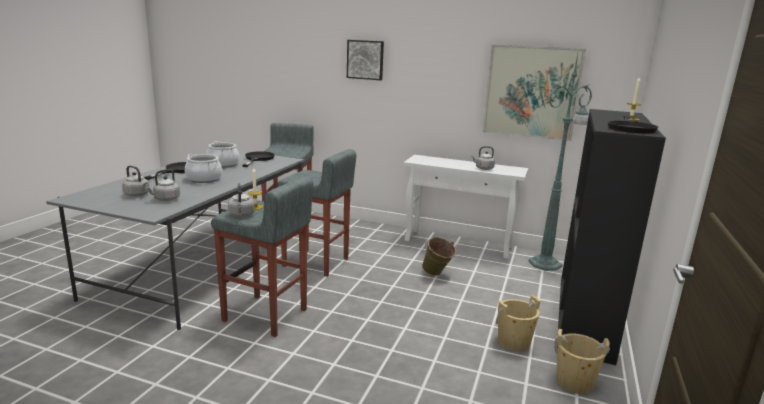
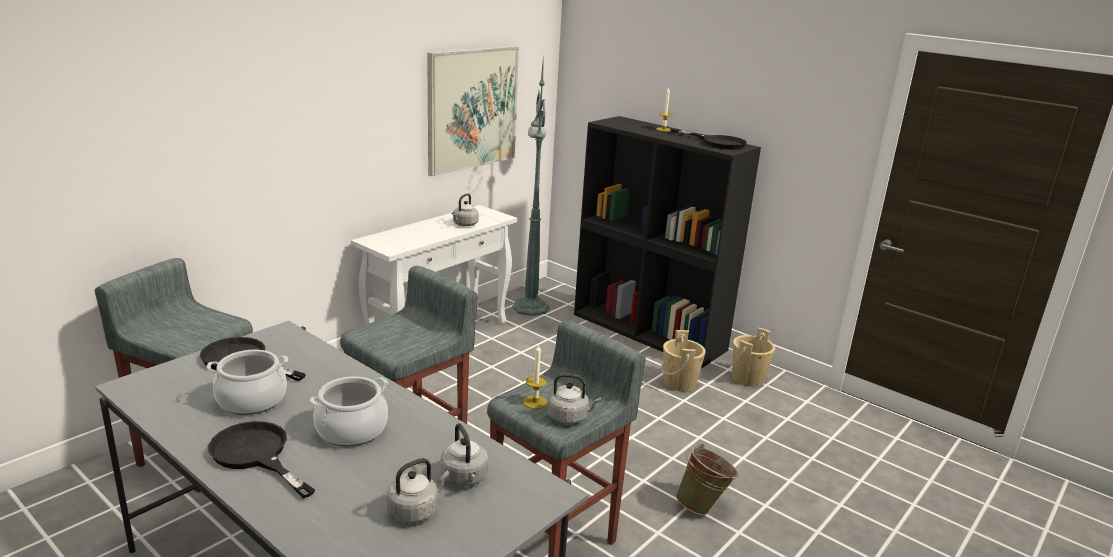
camera: 70 degrees left, 5 degrees up
(365, 59) = (249, 106): picture -> none
(437, 274) = (514, 378): green bucket -> green bucket (703, 506)

